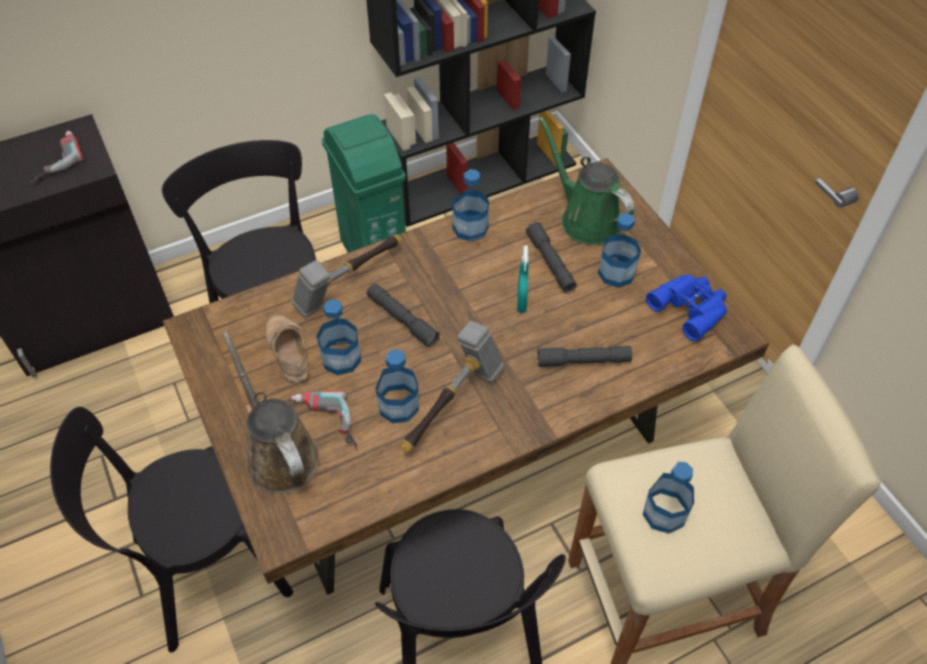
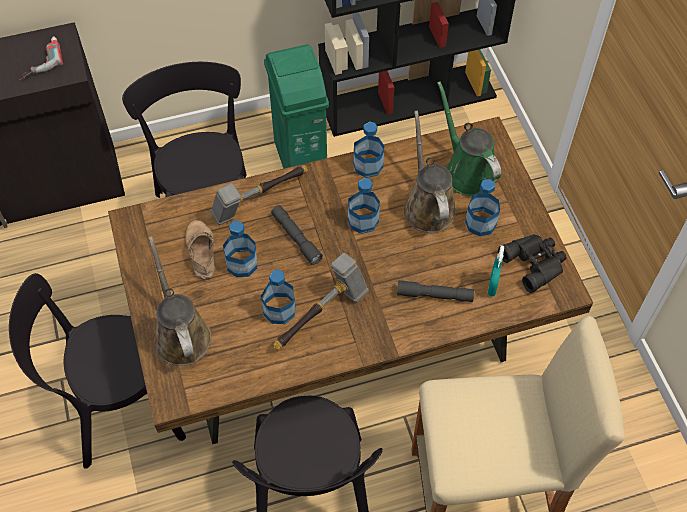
camera: 10 degrees right, 5 degrees up
(324, 424) = (219, 316): power drill -> none
(521, 302) = (396, 238): turquoise spray bottle -> turquoise spray bottle (492, 286)
(550, 262) = (427, 206): grey flashlight -> brown watering can
(664, 513) = (471, 429): bottle -> bottle (363, 220)
(691, 307) = (535, 262): blue binoculars -> black binoculars

